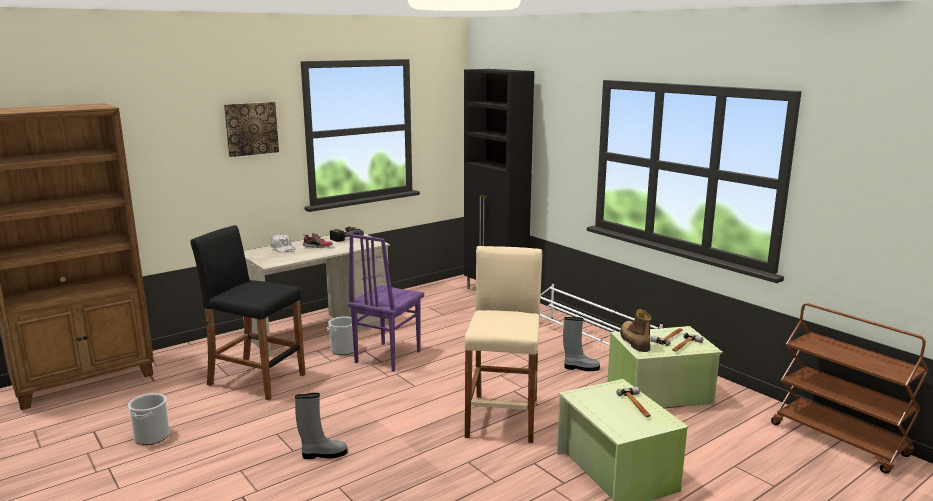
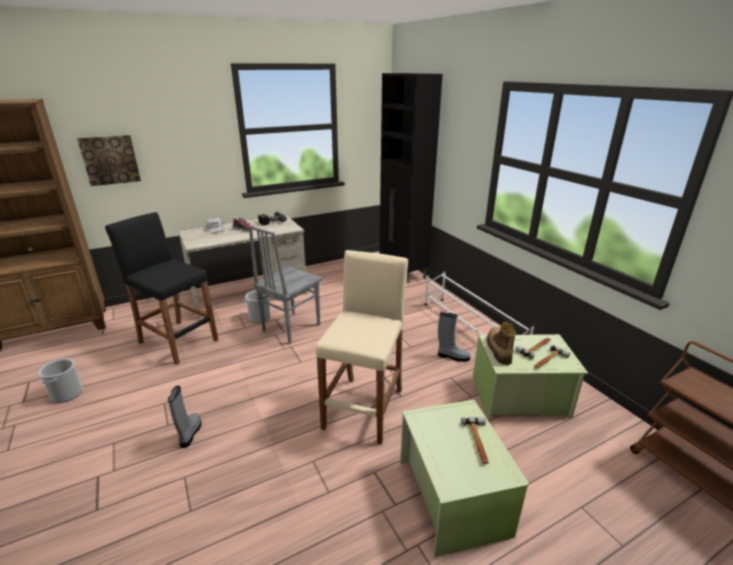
camera: 10 degrees right, 10 degrees up
(251, 128) = (187, 124): picture -> picture (110, 160)
(323, 454) = (190, 433): grey boot -> grey boot turned 90 degrees counterclockwise
(386, 357) = (290, 327): purple chair -> grey chair

